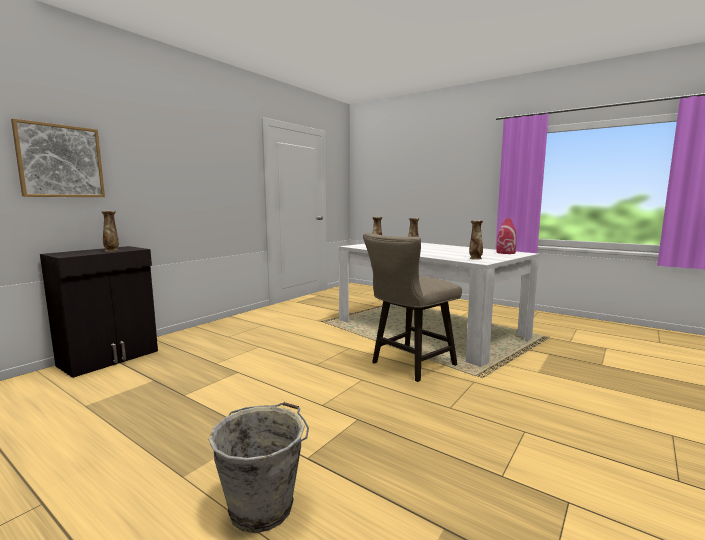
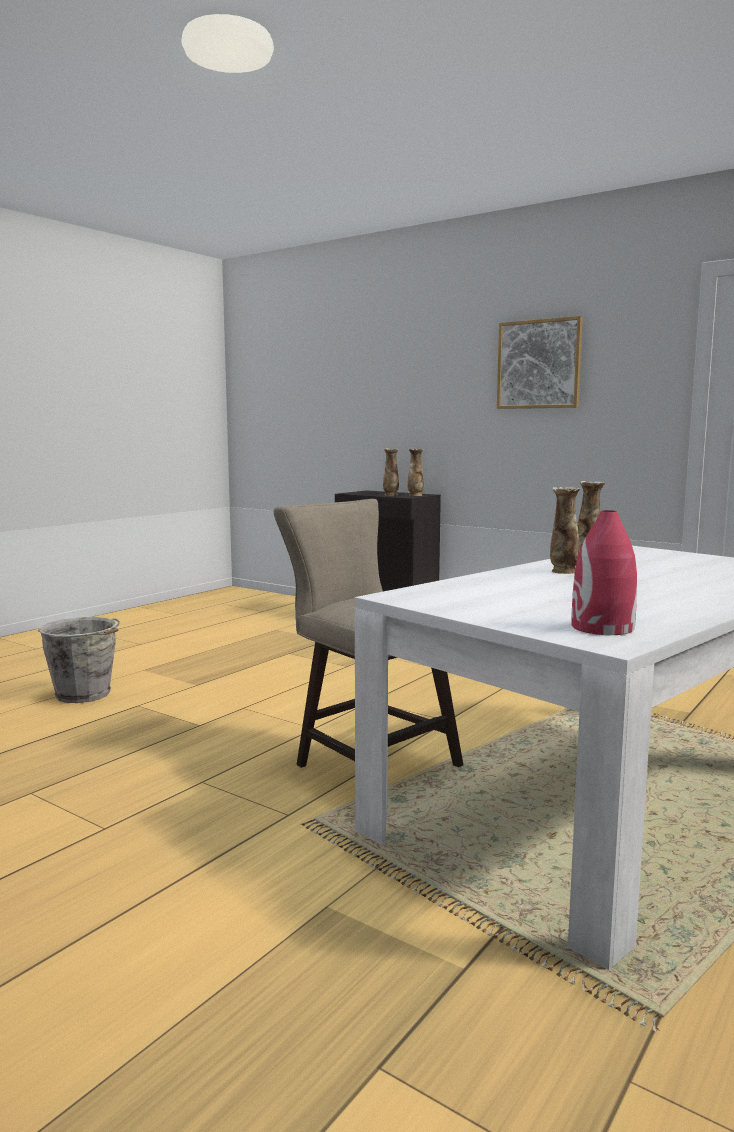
camera: 90 degrees right, 0 degrees up
(60, 161) = (391, 394): picture -> picture (539, 364)
(475, 258) = (450, 596): vase -> vase (415, 495)

